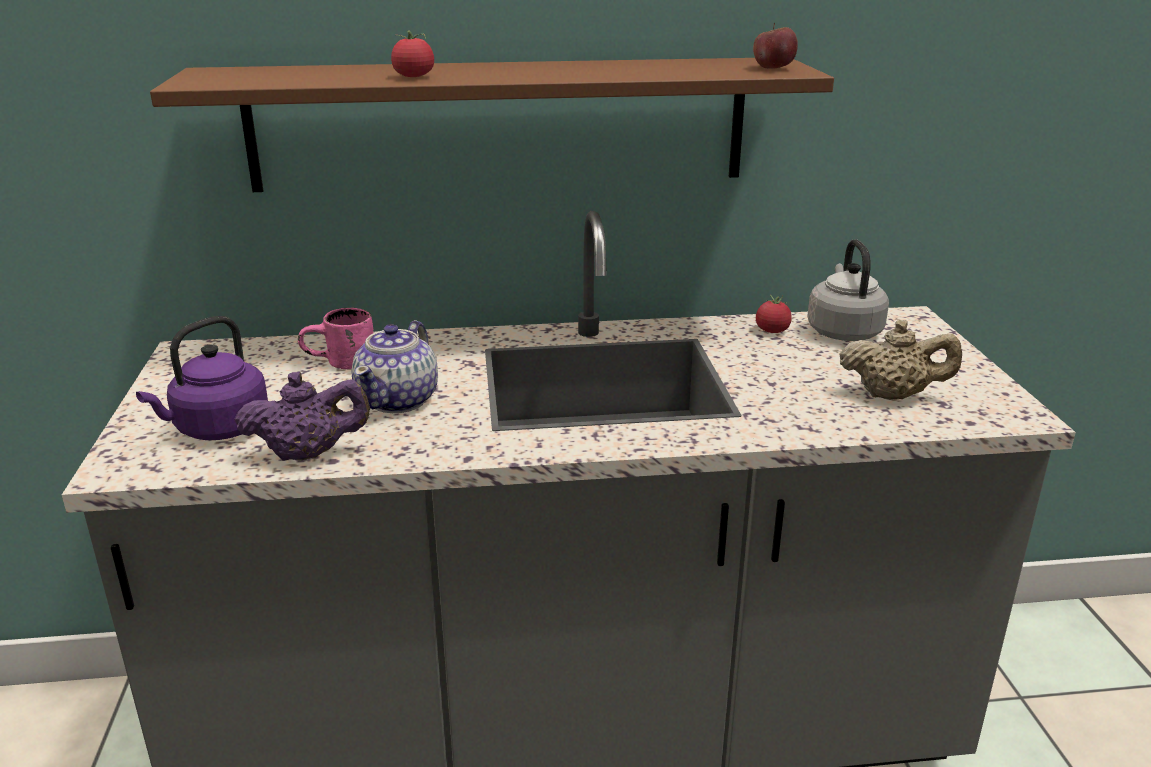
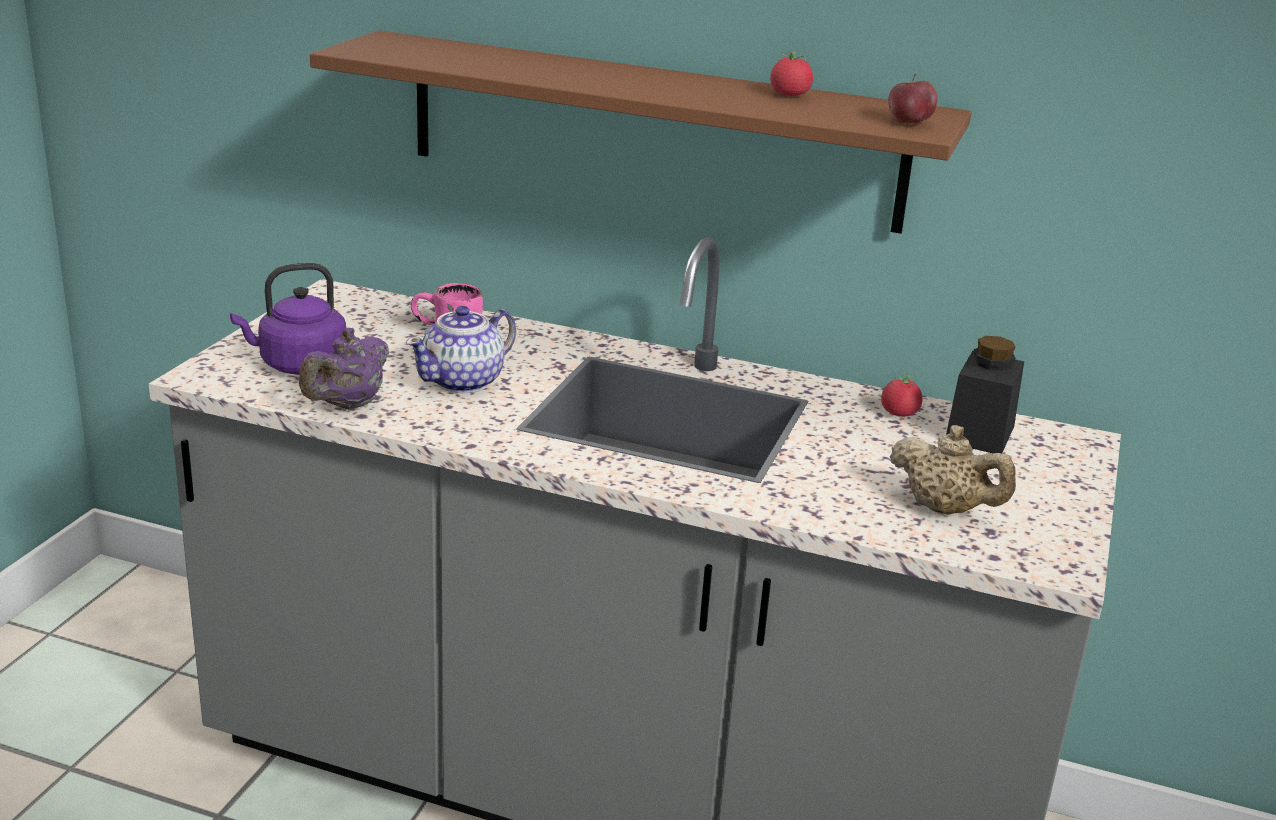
camera: 25 degrees right, 0 degrees up
(308, 454) = (348, 405): purple teapot -> purple teapot turned 105 degrees clockwise
(414, 76) = (542, 74): tomato -> tomato (789, 95)
(843, 331) = (979, 434): grey kettle -> black jar

